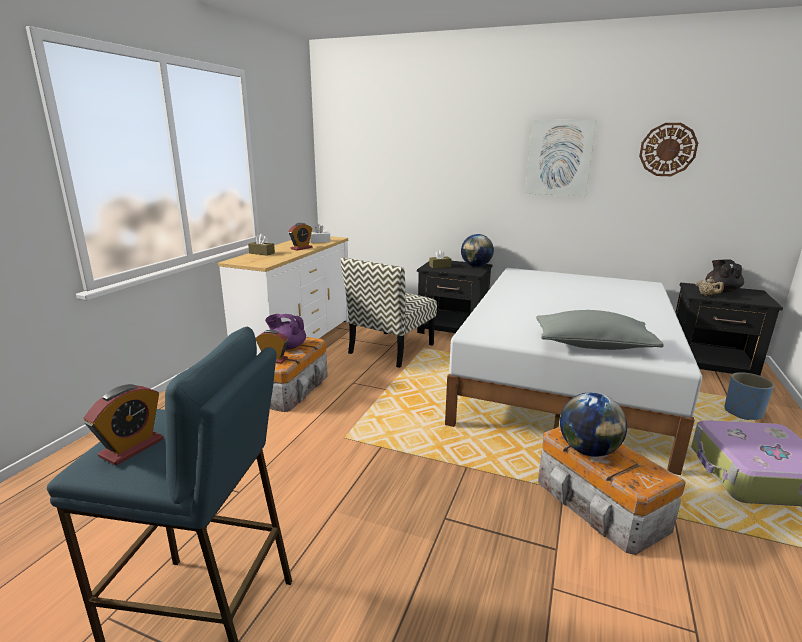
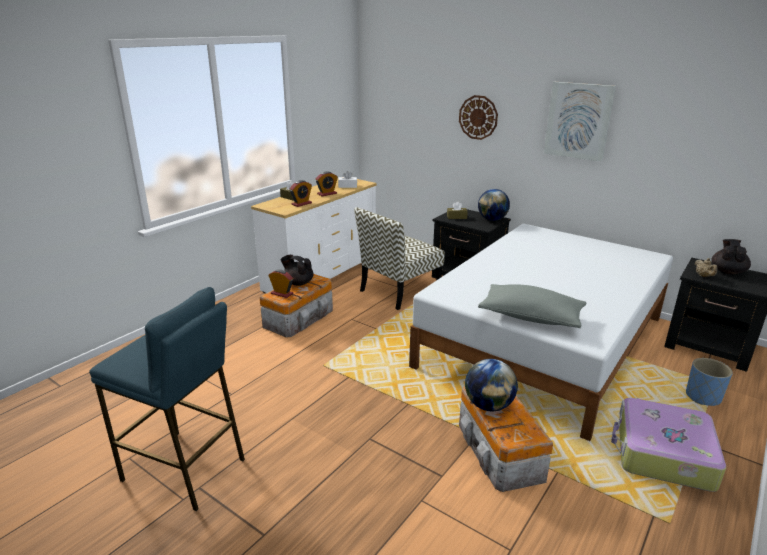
camera: 15 degrees right, 5 degrees up
(132, 448) = (138, 355): alarm clock -> alarm clock (301, 204)
(288, 347) = (298, 283): purple teapot -> black teapot
(668, 149) = (686, 121): wall clock -> wall clock (478, 117)

